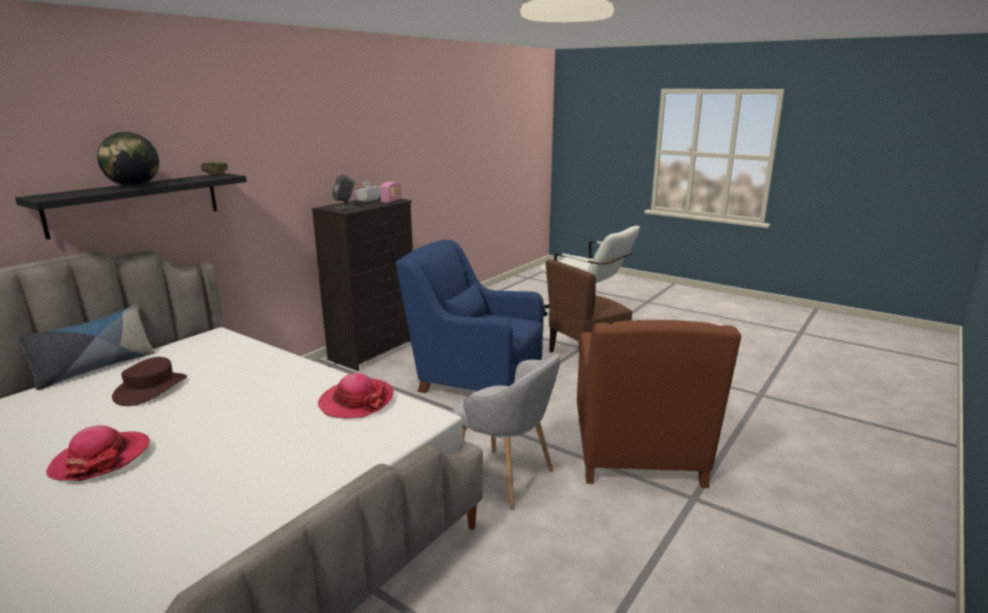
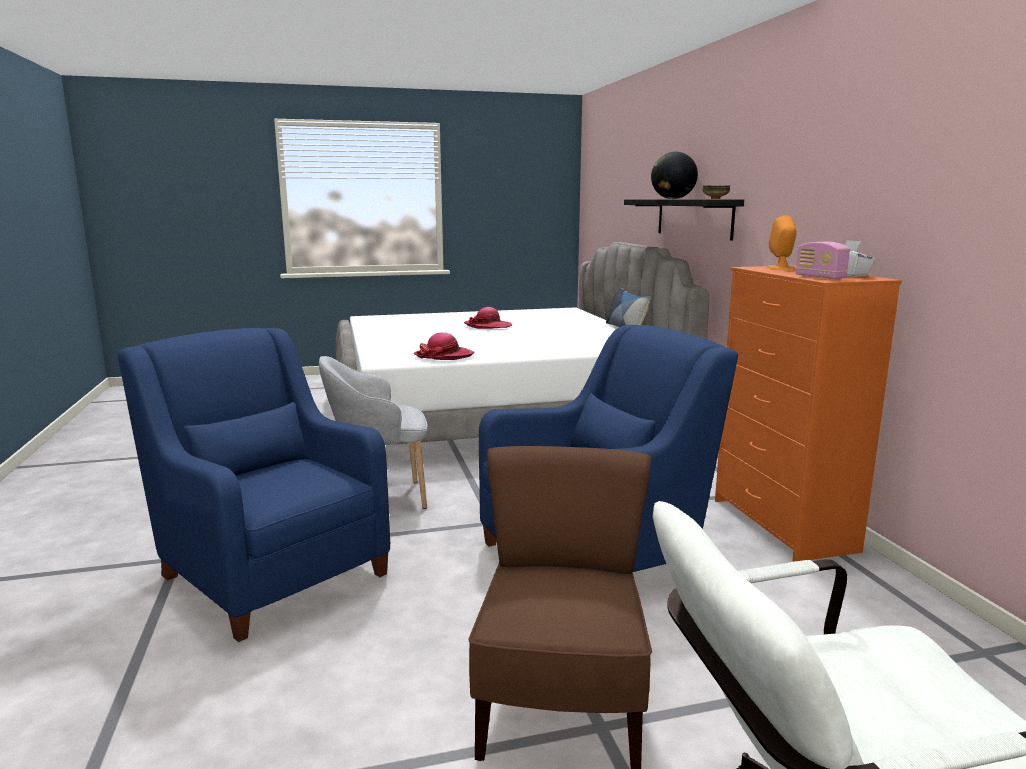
camera: 130 degrees right, 5 degrees down
(151, 389) = (565, 334): brown hat -> none
(345, 207) = (780, 268): grey speaker -> orange speaker
(374, 351) = (782, 525): black dresser -> orange dresser
(638, 455) = (270, 570): brown armchair -> blue armchair

